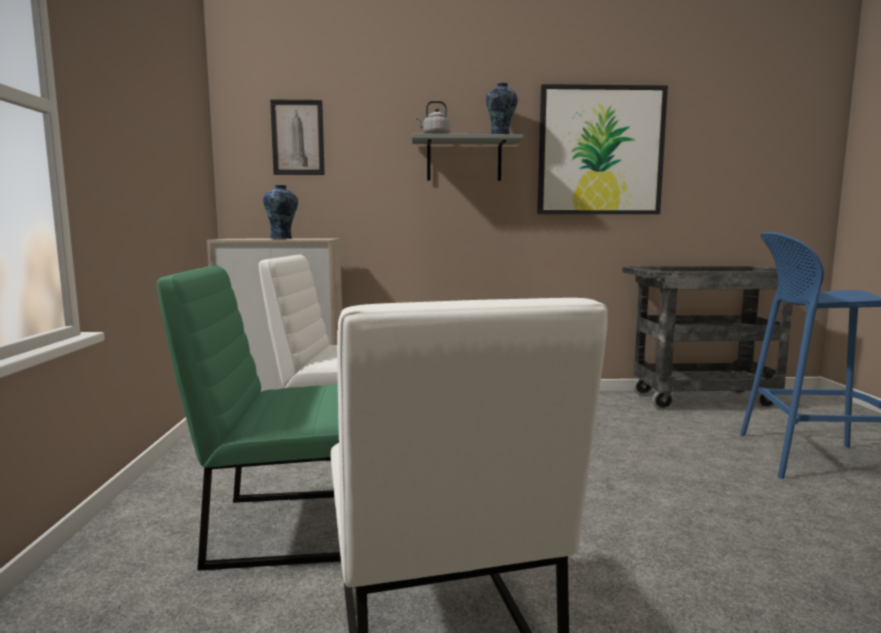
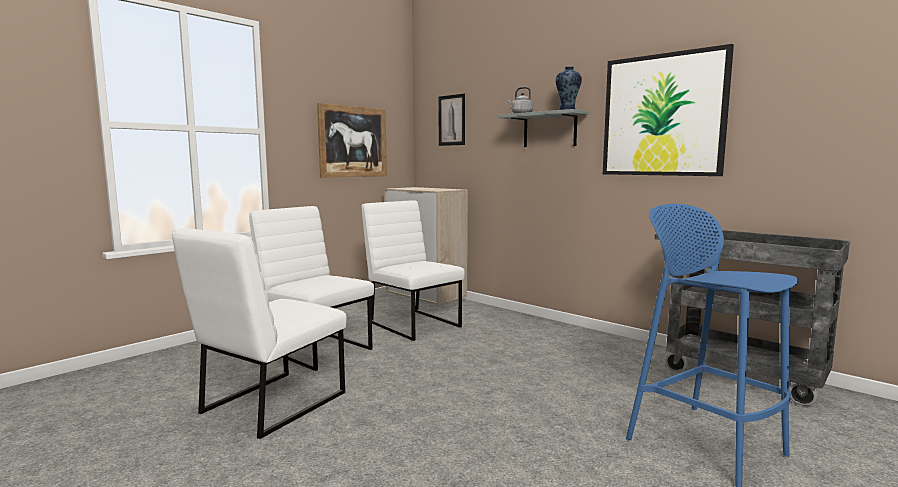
camera: 45 degrees right, 0 degrees up
(163, 155) = (353, 142): none -> picture
(282, 238) = (426, 189): vase -> none
(291, 526) = (316, 348): green chair -> white chair

